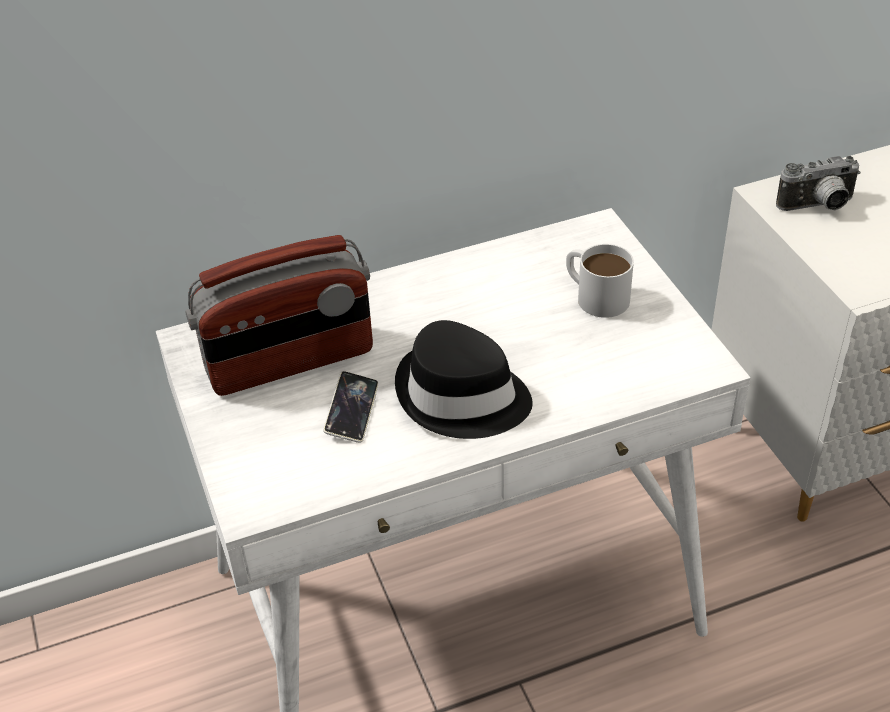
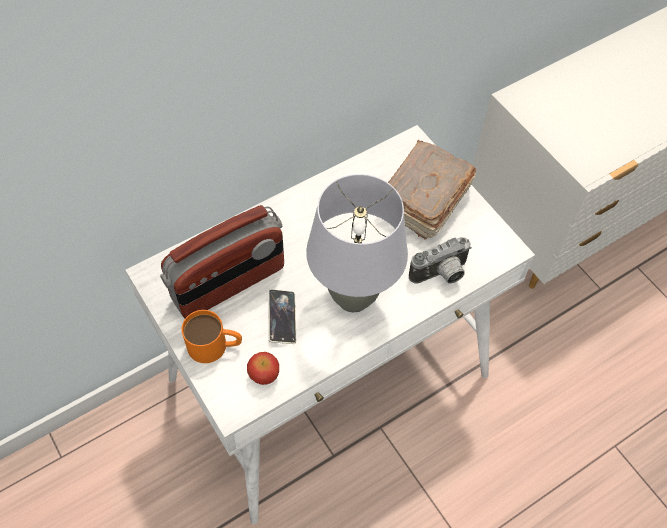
camera: 15 degrees left, 15 degrees up
(247, 431) = (215, 346): none -> orange mug
(305, 475) = (264, 375): none -> apple
(462, 398) = (353, 297): black hat -> grey table lamp
(595, 295) = (422, 201): white mug -> brown book
(818, 207) = (549, 105): camera -> camera (441, 275)

